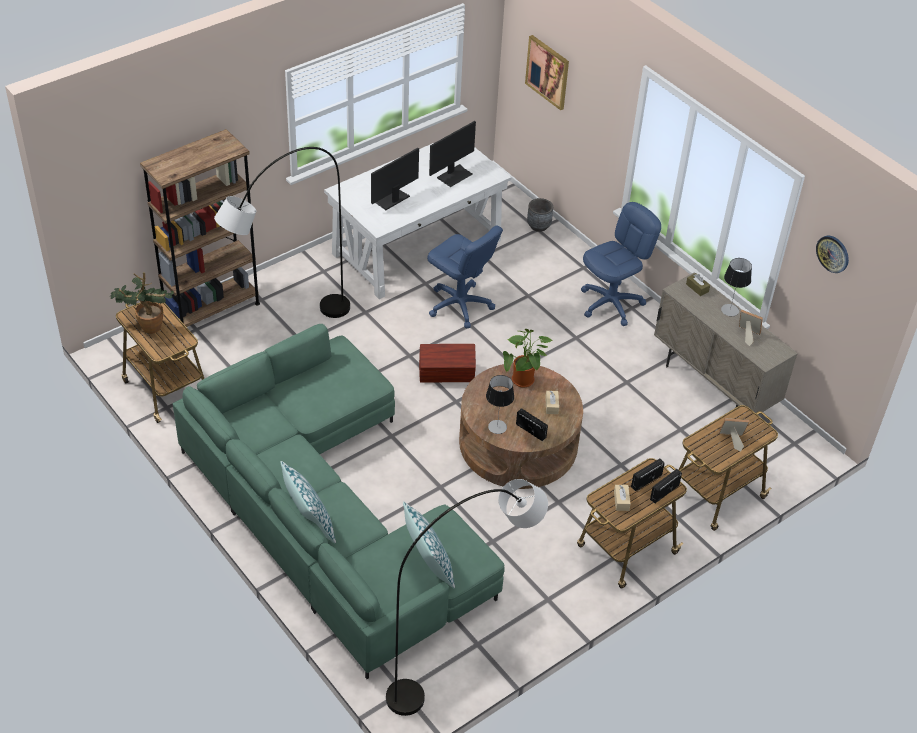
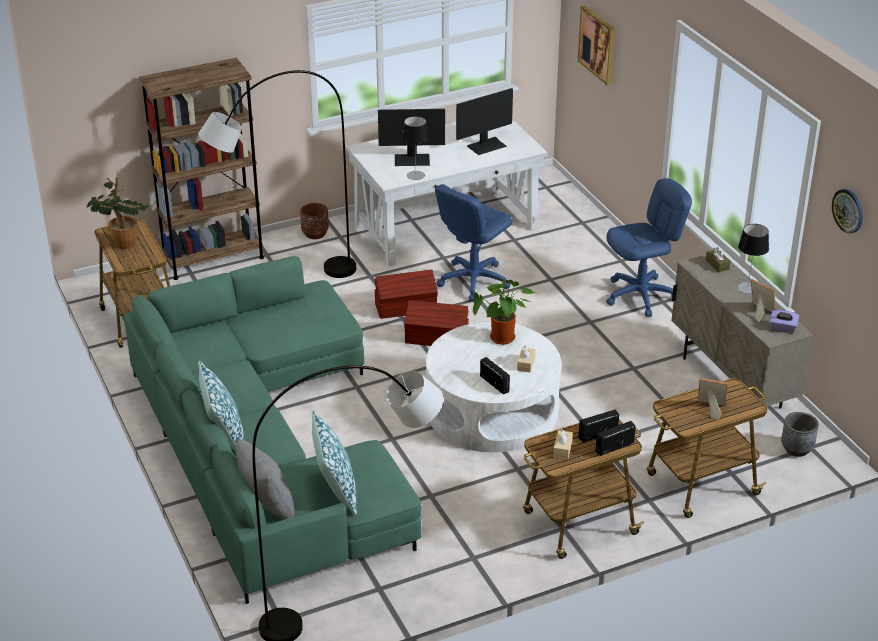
camera: 15 degrees right, 10 degrees down
(299, 271) = (315, 234): none -> brown planter
(372, 589) = (266, 505): none -> grey pillow
(391, 199) = (412, 160): monitor -> monitor turned 150 degrees counterclockwise
(409, 343) = (406, 308): none -> brown storage box
(460, 305) = (473, 280): blue office chair -> blue office chair turned 75 degrees clockwise
(497, 427) = (458, 376): table lamp -> table lamp (415, 175)
(518, 443) = (492, 409): brown coffee table -> white coffee table
(539, 226) = (584, 219): grey planter -> grey planter (797, 449)
(770, 350) = (782, 328): none -> purple tissue box

